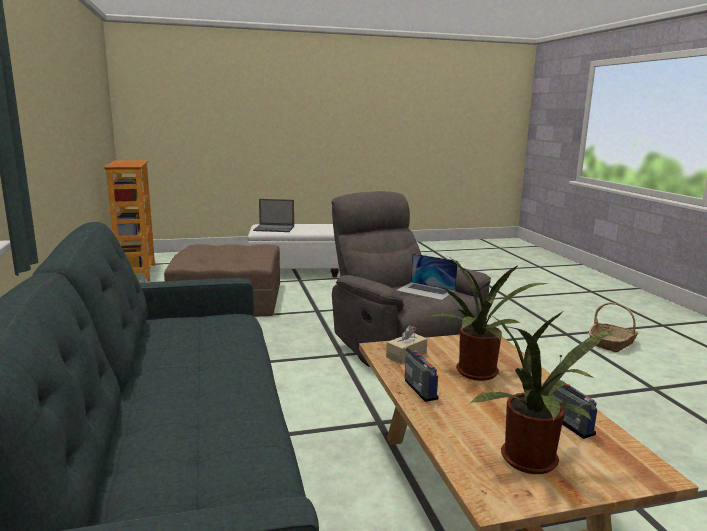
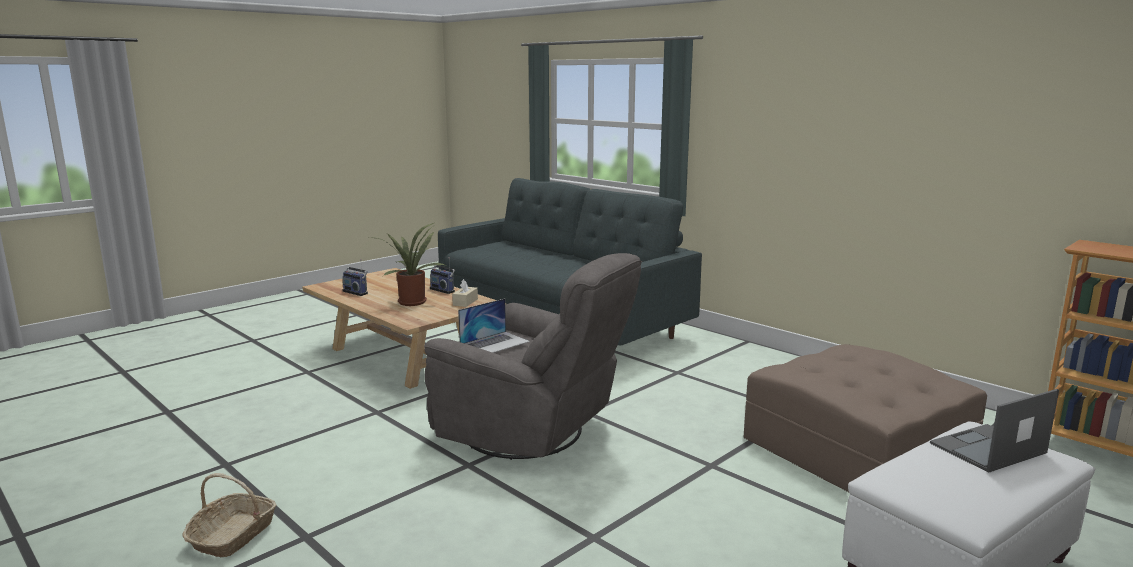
camera: 150 degrees right, 0 degrees up
(426, 291) = (495, 343): laptop -> laptop turned 135 degrees clockwise
(532, 463) = (376, 280): potted plant -> none

